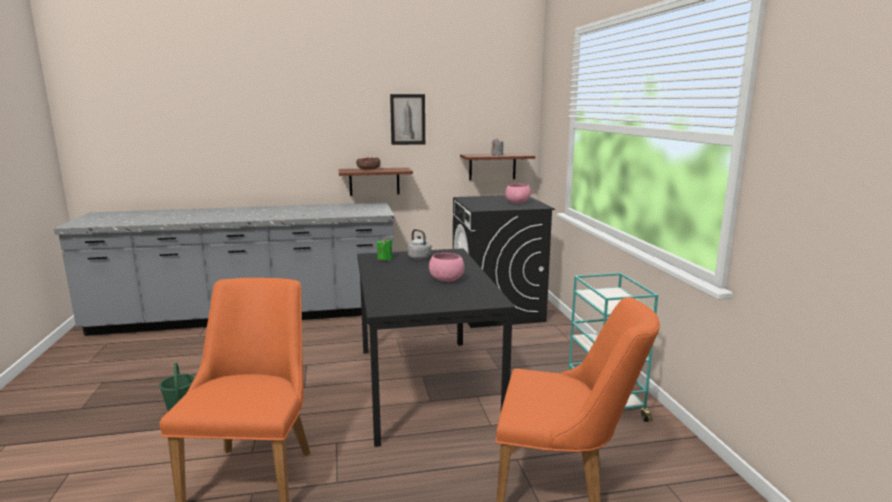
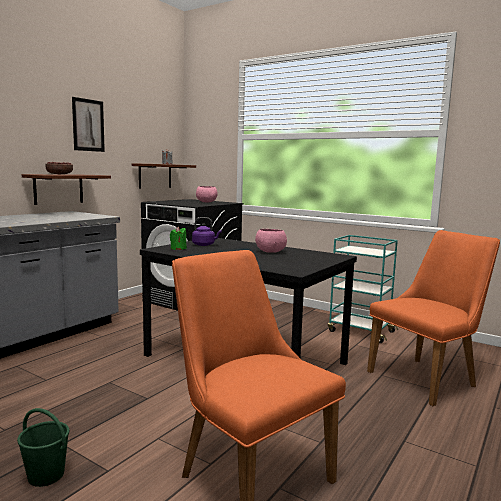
camera: 45 degrees left, 5 degrees down
(420, 258) = (204, 245): grey kettle -> purple kettle

